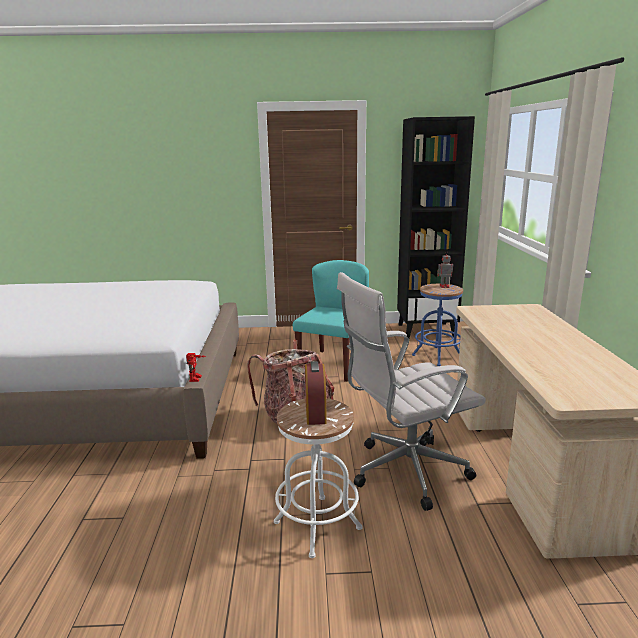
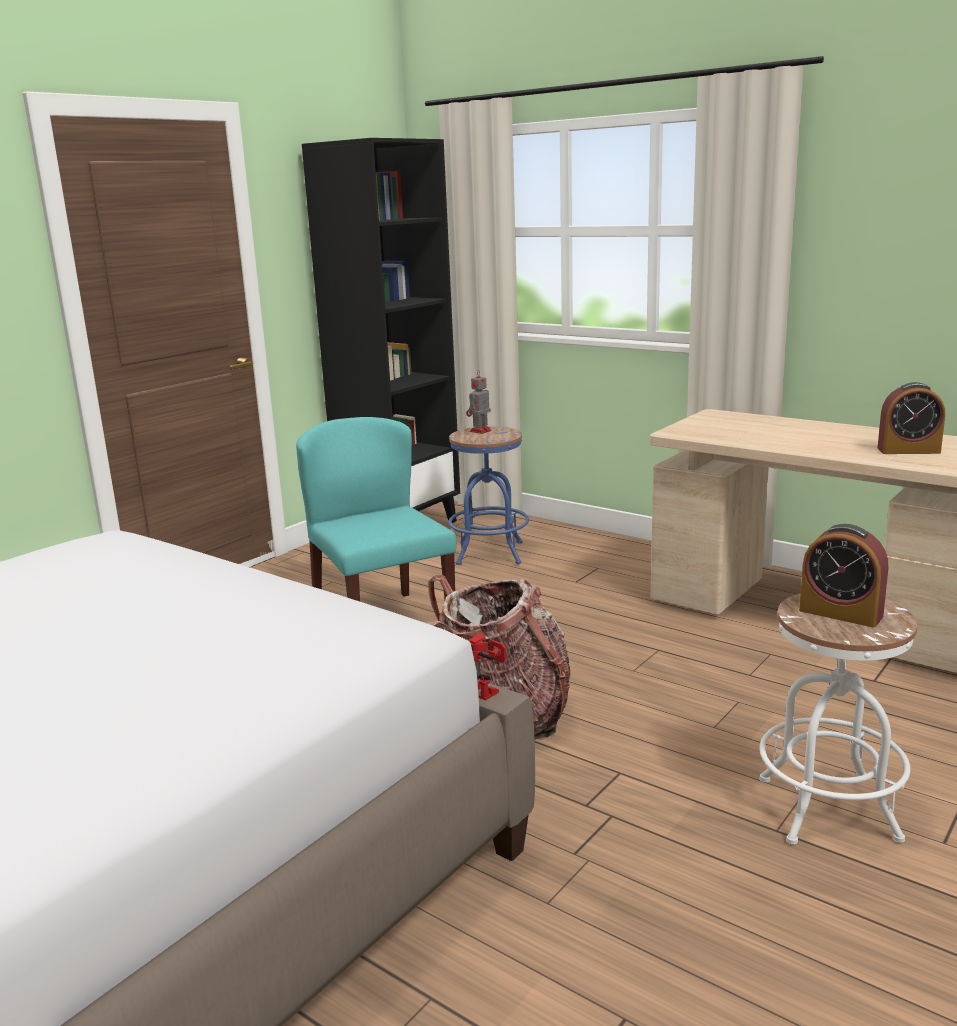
camera: 50 degrees left, 0 degrees up
(404, 472) = (761, 696): white office chair -> none
(560, 361) = (908, 450): none -> alarm clock

